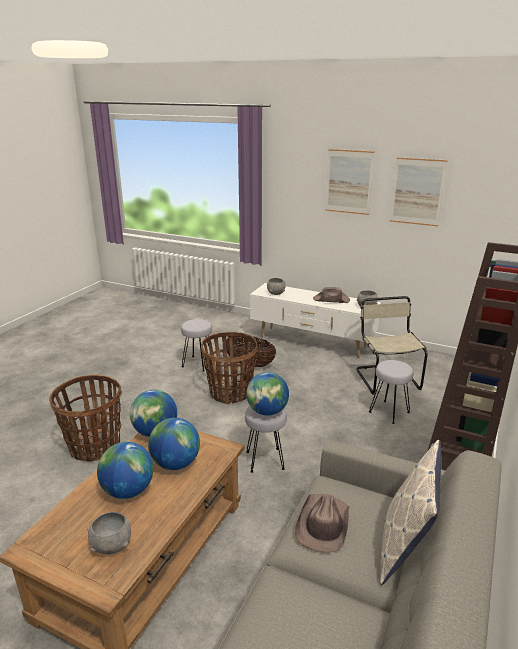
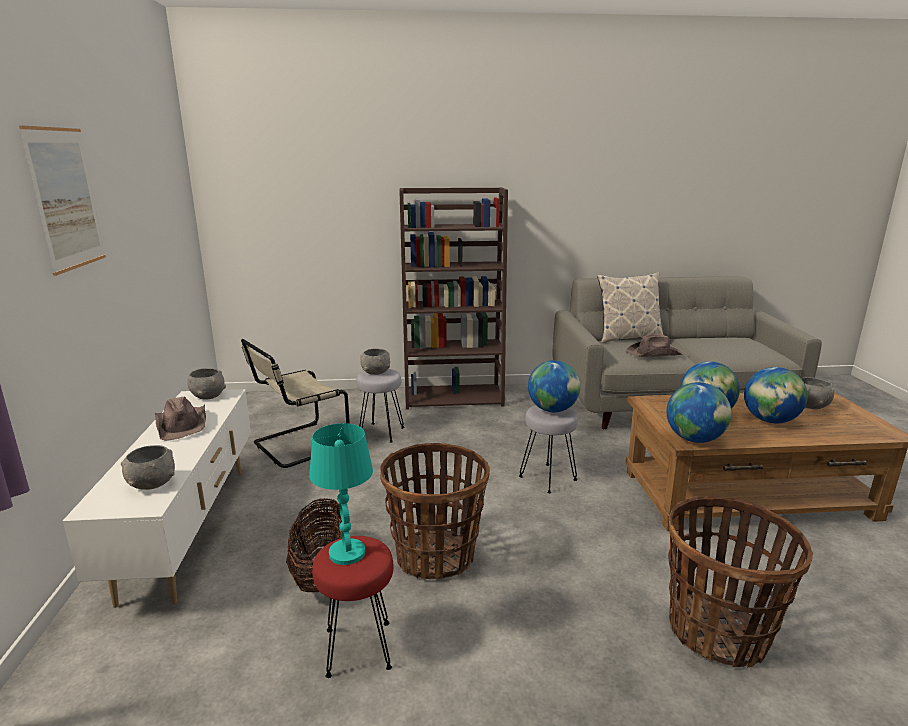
camera: 120 degrees left, 5 degrees down
(198, 364) = (358, 647): grey stool -> red stool
(199, 323) = (346, 553): none -> turquoise table lamp
(399, 366) = (375, 372): none -> grey bowl
(417, 192) = (131, 197): picture -> none

